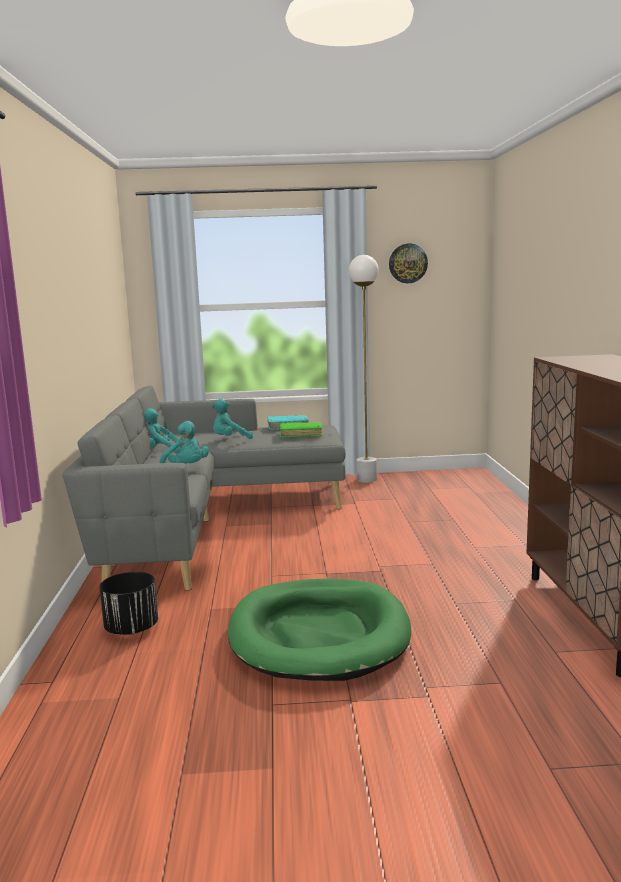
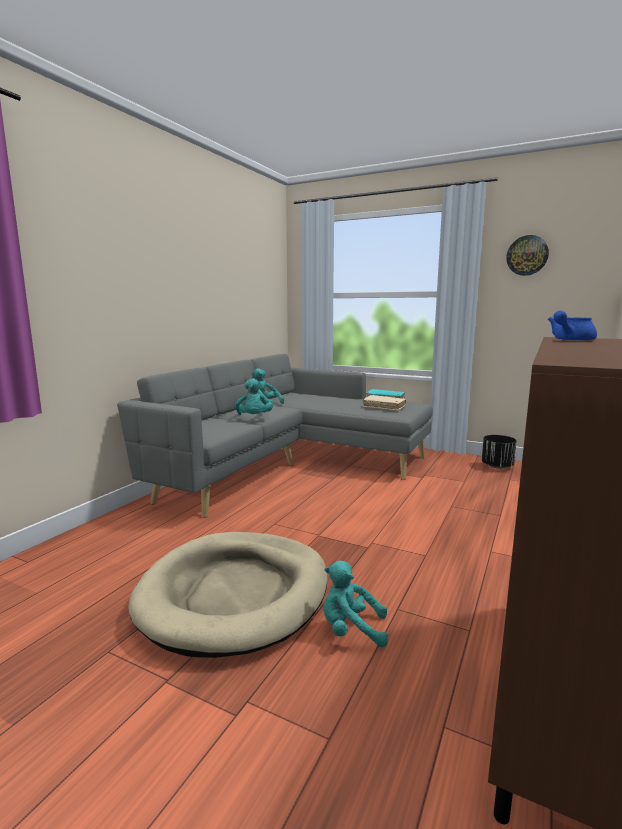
camera: 30 degrees right, 0 degrees up
(132, 629) = (127, 537): black planter -> black planter (497, 466)
(230, 439) = (325, 403): turquoise plush toy -> turquoise plush toy (351, 630)
(301, 434) = (384, 407): green book -> beige book
(319, 635) = (235, 594): green dog bed -> beige dog bed
(366, 479) = (458, 459): white floor lamp -> none
(569, 361) = (569, 340): none -> blue teapot

